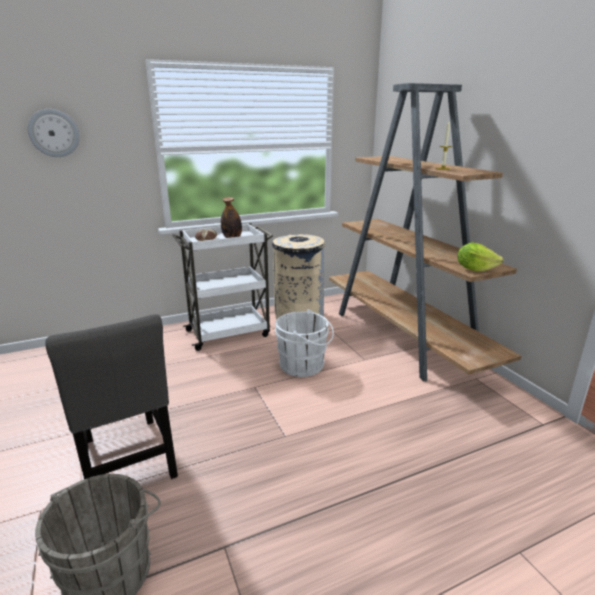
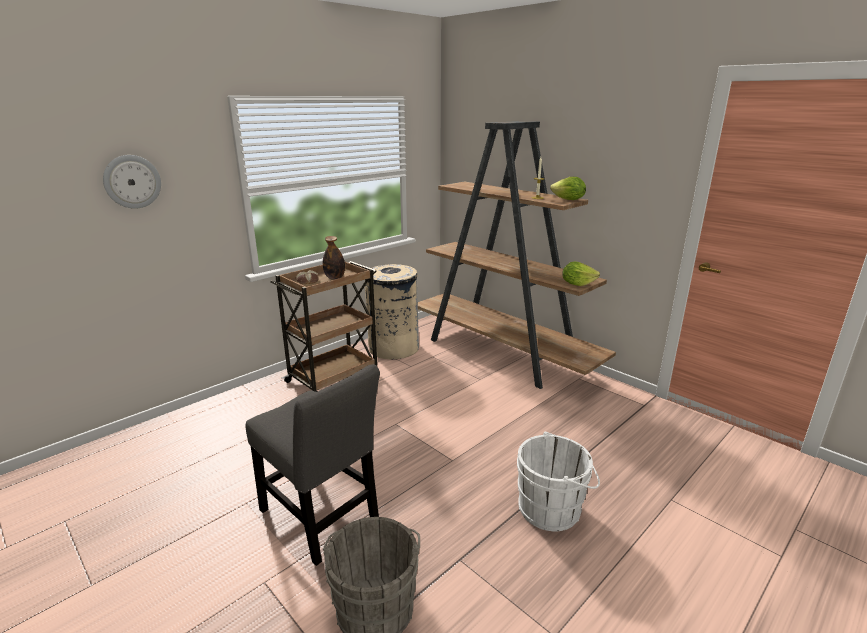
camera: 20 degrees left, 0 degrees up
(229, 333) = (333, 376): white cart -> brown cart
(304, 365) = (429, 395): white bucket -> white bucket (553, 509)
(476, 171) = (568, 200): none -> lettuce

